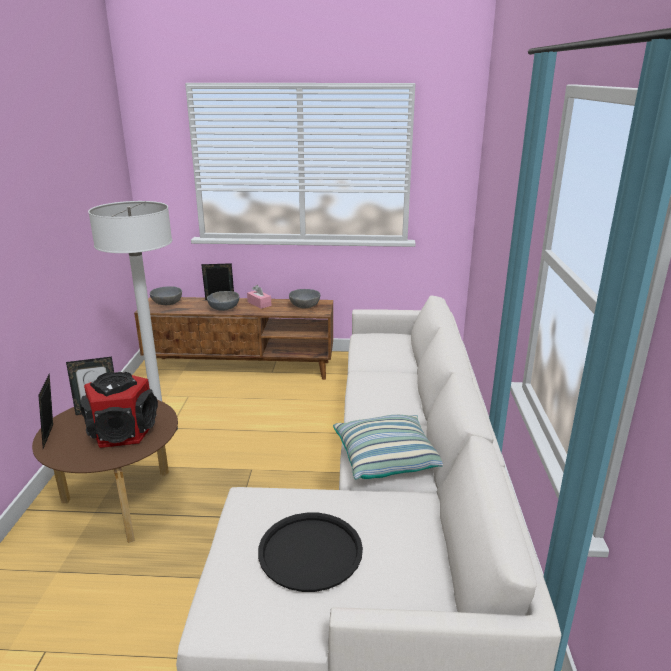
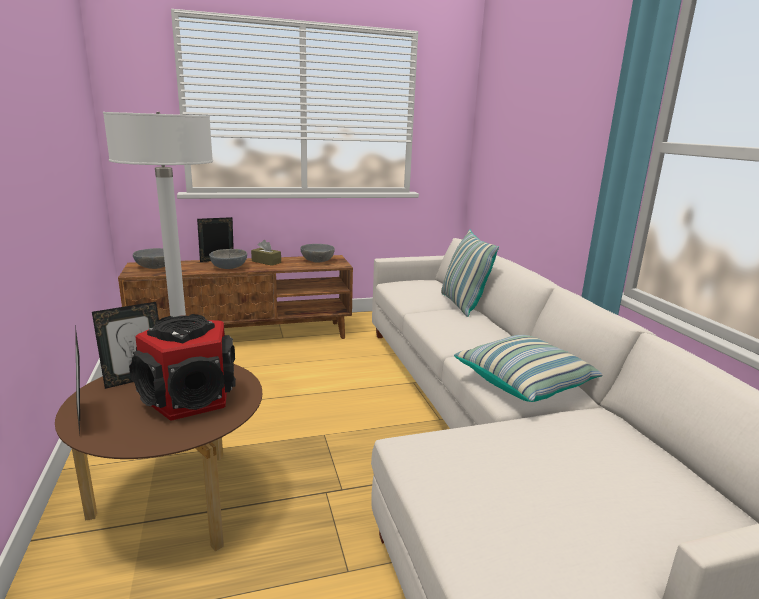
camera: 20 degrees left, 5 degrees down
(259, 304) = (266, 262): pink tissue box -> brown tissue box
(310, 551) = (547, 490): black tray -> none
(408, 368) = (462, 304): none -> pillow

